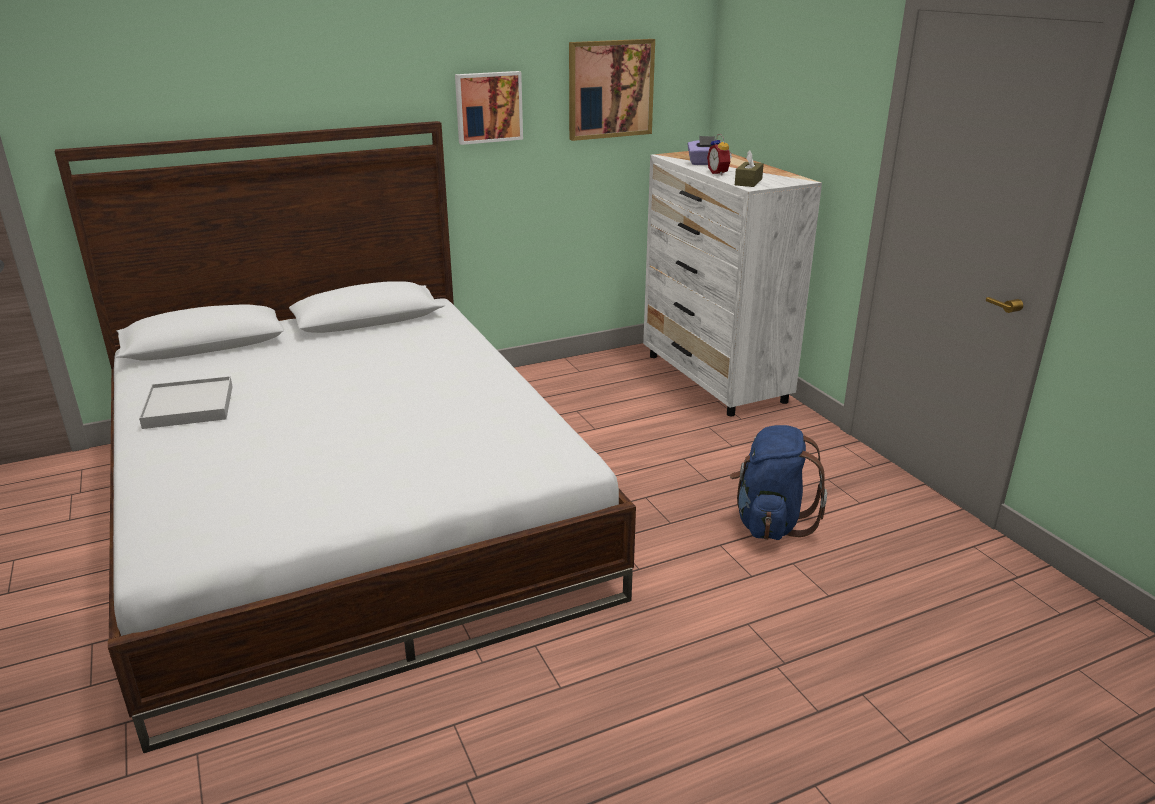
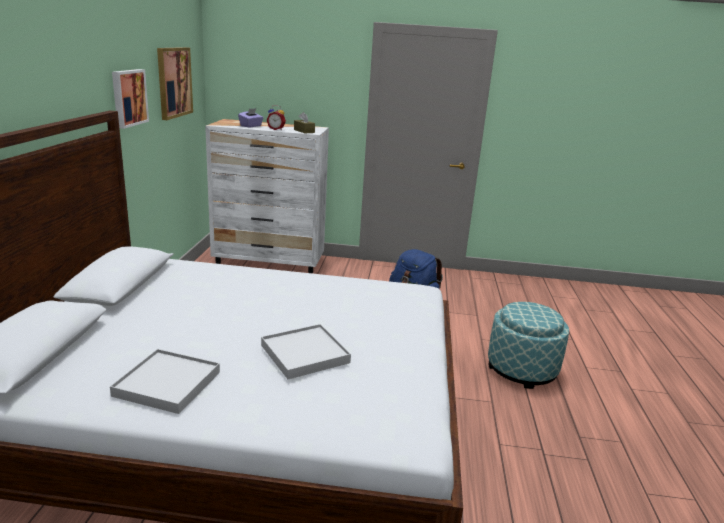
camera: 60 degrees left, 5 degrees down
(292, 443) = (305, 354): none -> white tray
(700, 697) = (522, 369): none -> ottoman

